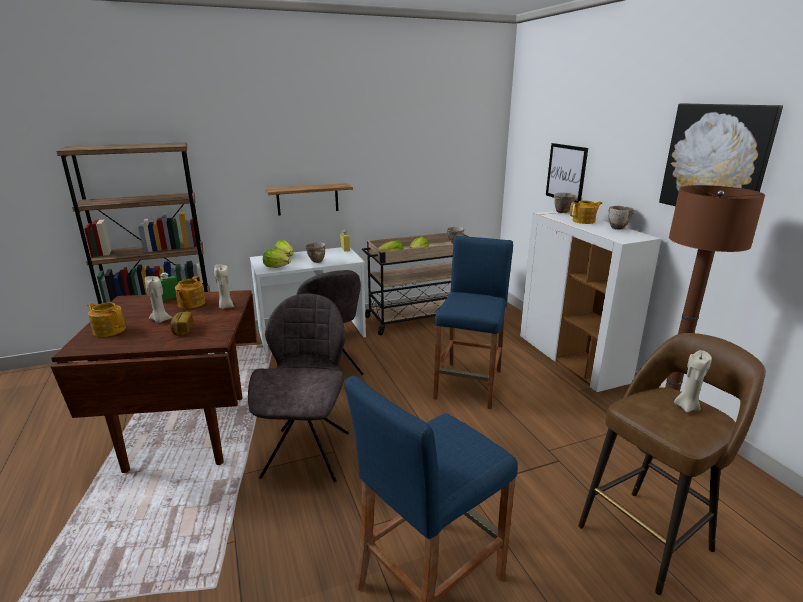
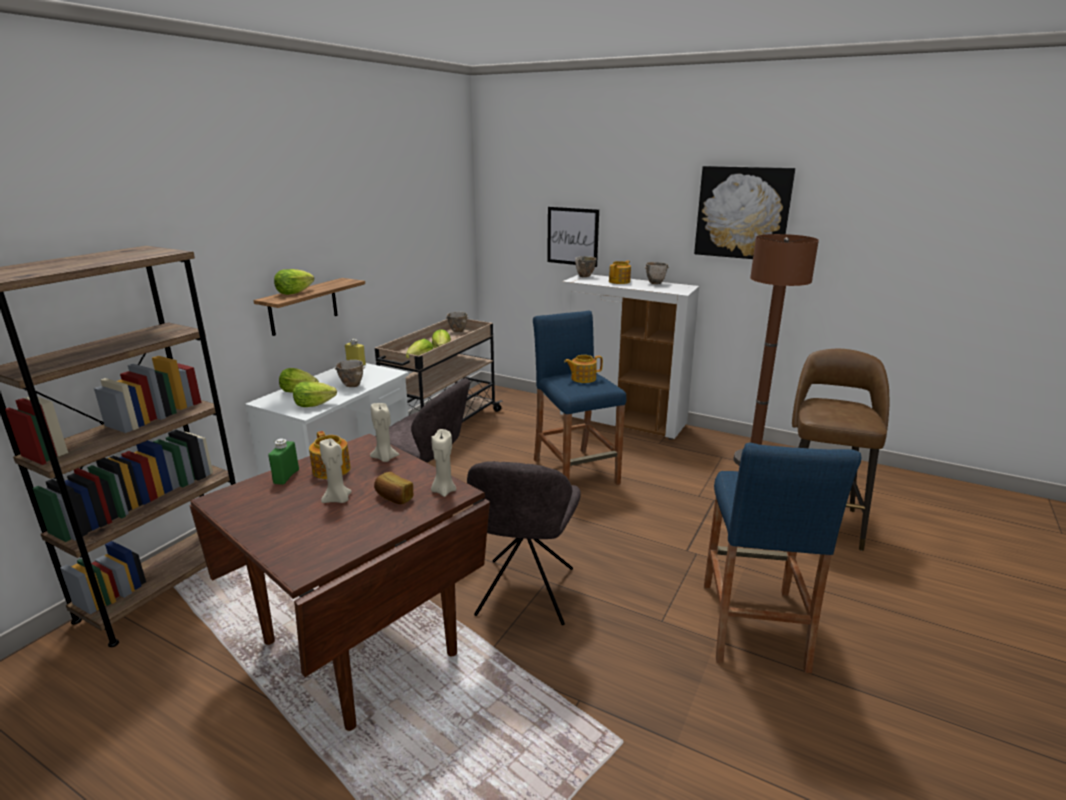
camera: 40 degrees left, 0 degrees up
(109, 330) = (294, 535): teapot -> teapot (582, 378)
(293, 187) = (294, 293): none -> lettuce
(308, 452) = (524, 594): grey chair -> grey chair turned 135 degrees counterclockwise
(686, 407) = (840, 405): beige candle -> beige candle (443, 491)

